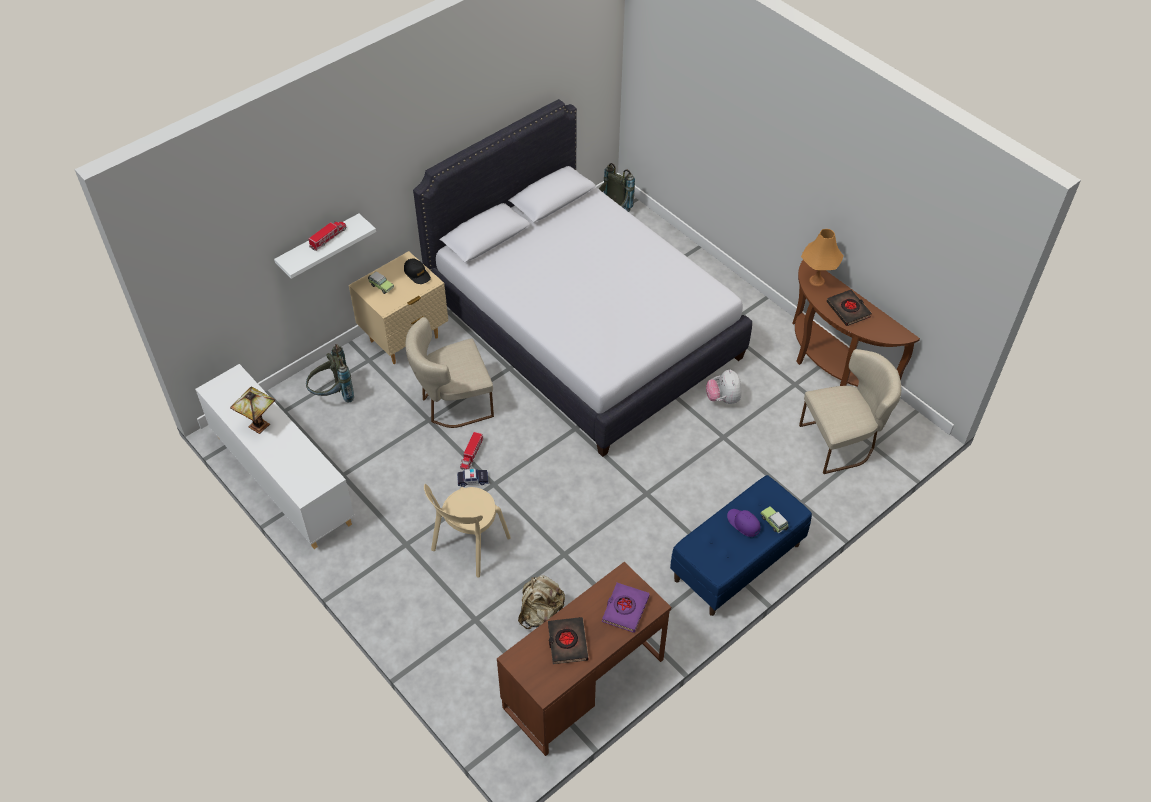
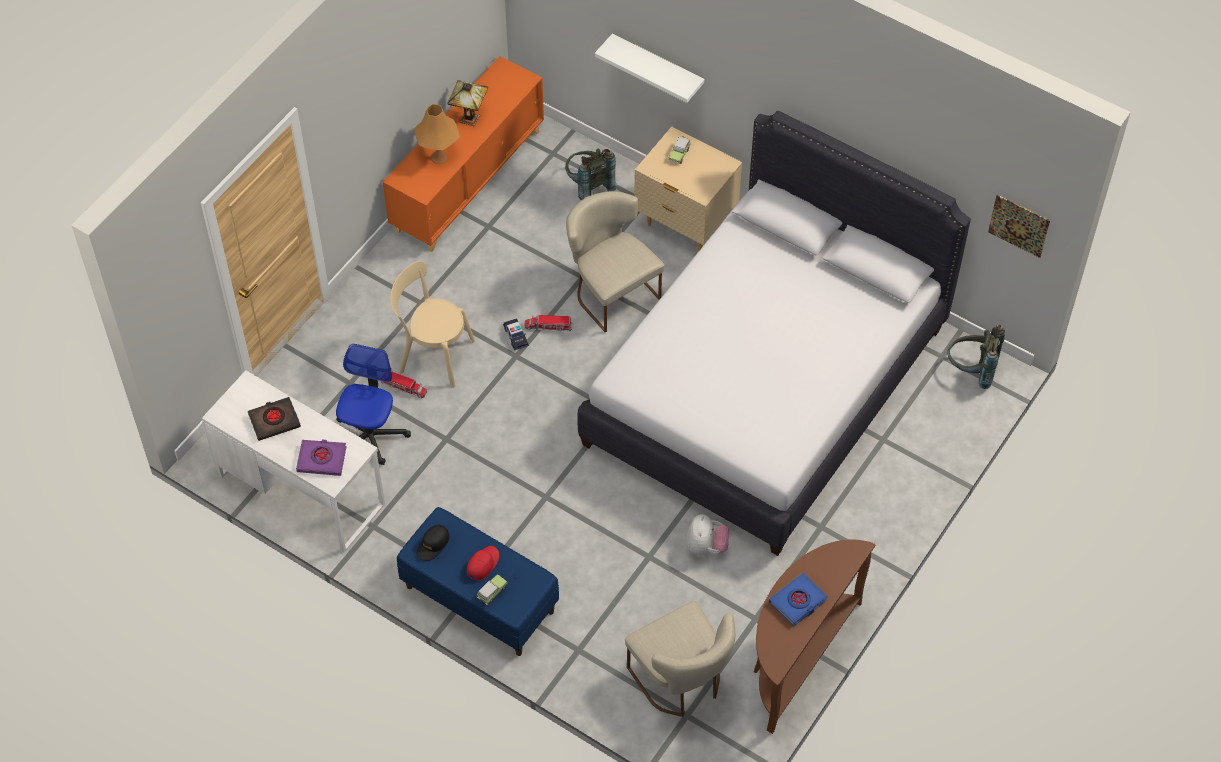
camera: 75 degrees right, 5 degrees up
(282, 479) = (468, 180): white cabinet -> orange cabinet
(328, 238) = (657, 66): toy truck -> toy truck (404, 387)
(417, 274) = (709, 179): black cap -> black cap (433, 545)
(540, 613) = (371, 435): beige backpack -> office chair
(583, 683) = (301, 489): brown desk -> white desk
(595, 76) = (1019, 225): none -> picture
(723, 399) = (706, 546): plush toy -> plush toy turned 120 degrees clockwise
(743, 523) = (483, 564): purple cap -> red cap
(817, 280) = (836, 561): orange table lamp -> orange table lamp (439, 157)
(848, 310) = (798, 601): black book -> blue book

